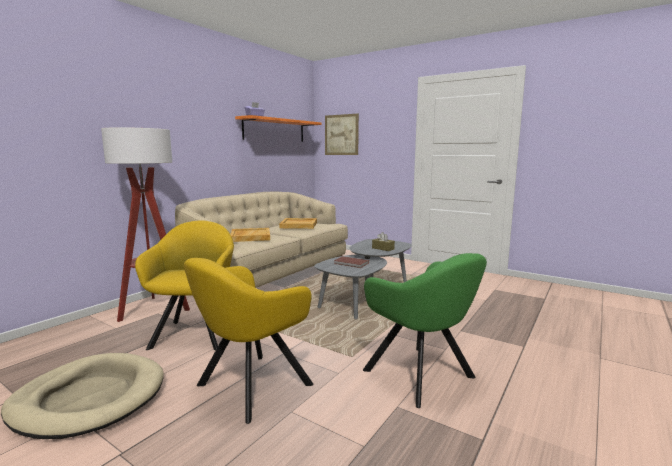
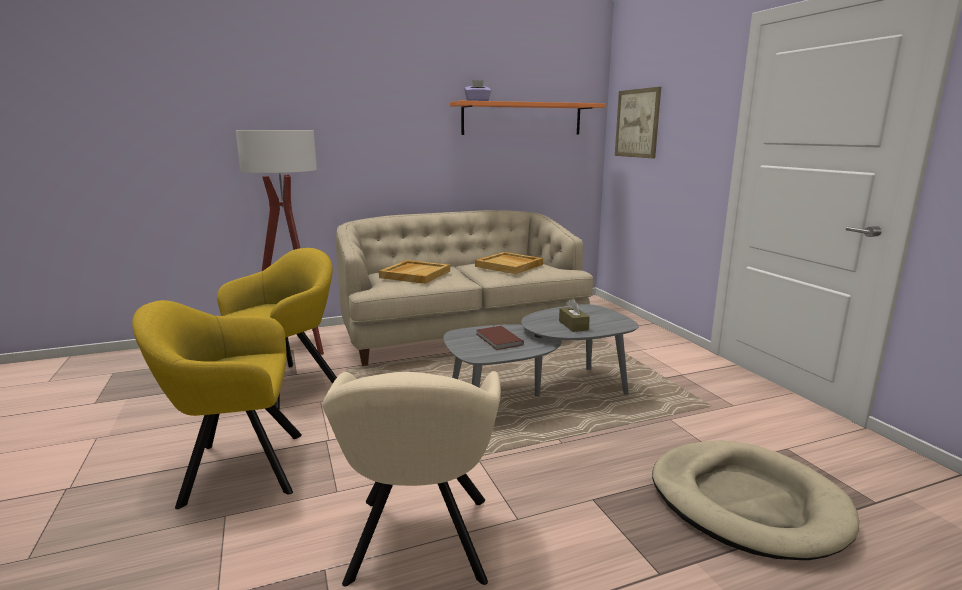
camera: 35 degrees right, 5 degrees up
(89, 398) = (125, 424): beige dog bed -> beige dog bed (746, 503)
(422, 376) = (419, 545): green armchair -> beige armchair

